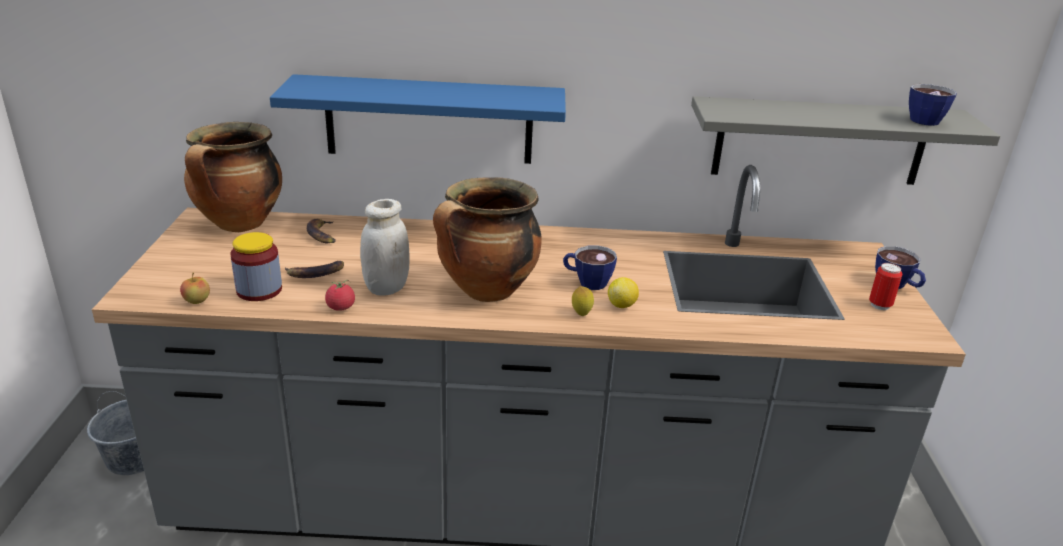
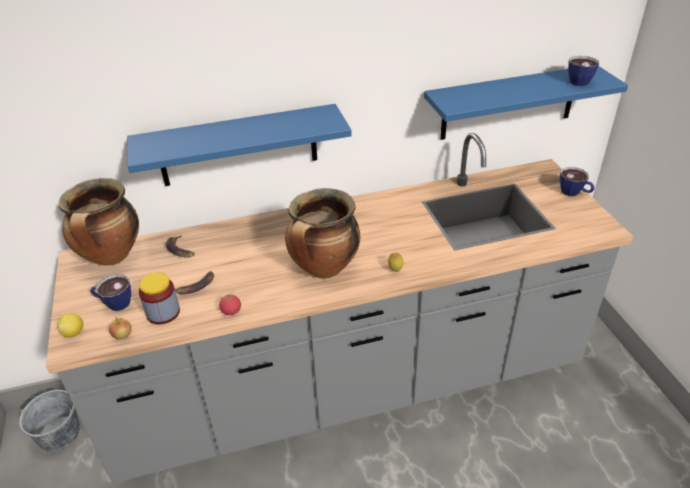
camera: 15 degrees left, 10 degrees up
(386, 287) = (253, 284): white jar -> none
(586, 281) = (385, 241): cup -> cup (114, 303)
(622, 305) = (417, 255): lemon -> lemon (74, 333)
(820, 141) = (508, 103): grey shelf -> blue shelf
(880, 305) = (571, 211): can -> none

